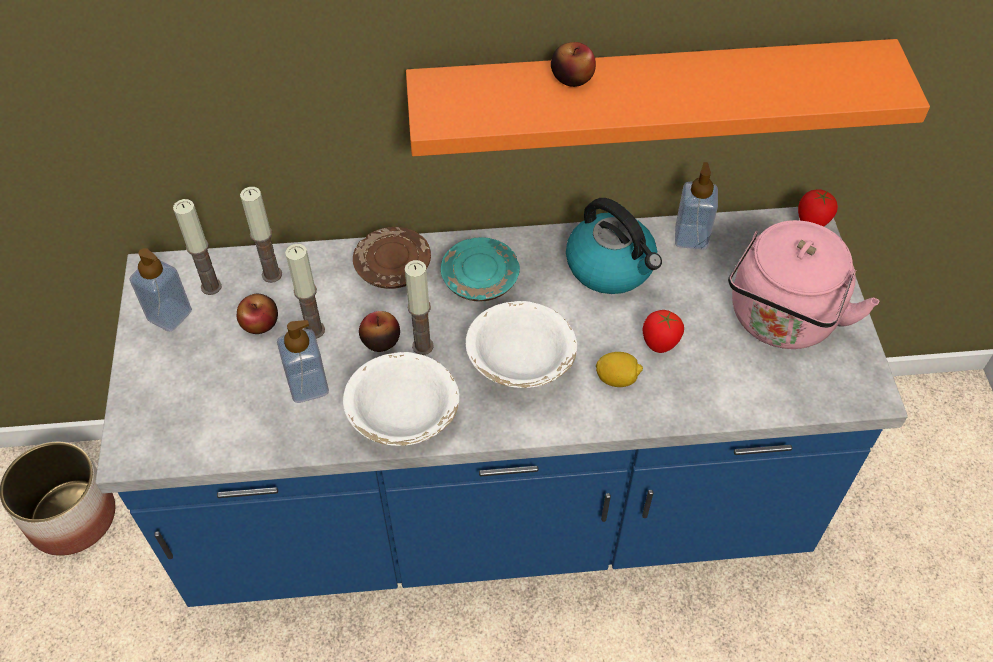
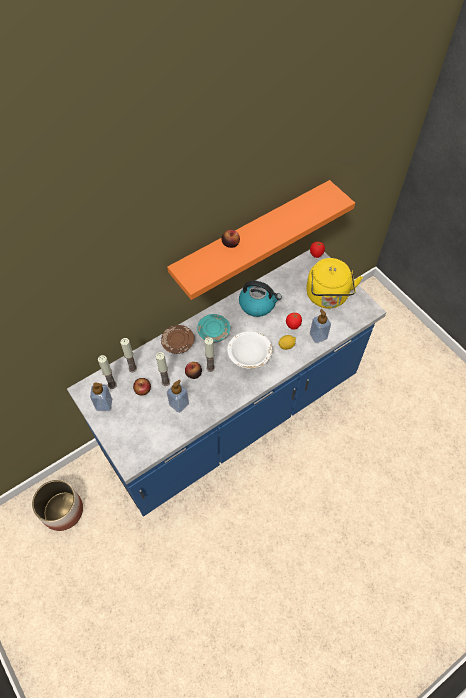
camera: 30 degrees left, 5 degrees up
(403, 414) = (221, 396): white bowl -> none
(691, 237) = (278, 279): soap dispenser -> soap dispenser (318, 336)
(781, 321) = (327, 297): pink kettle -> yellow kettle

